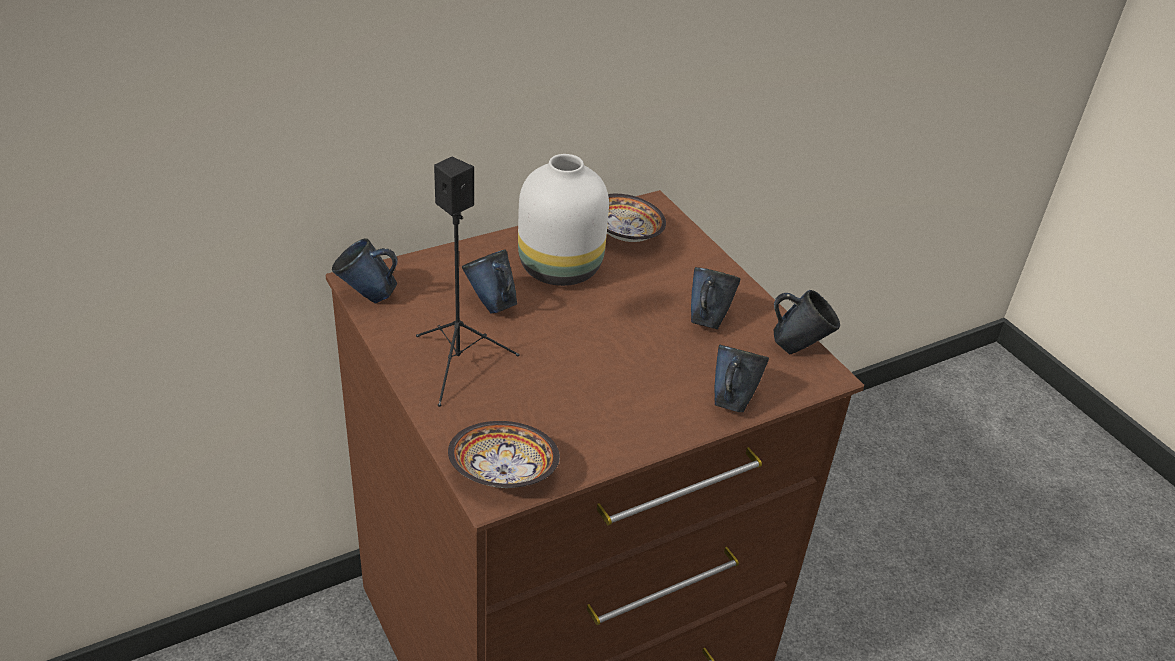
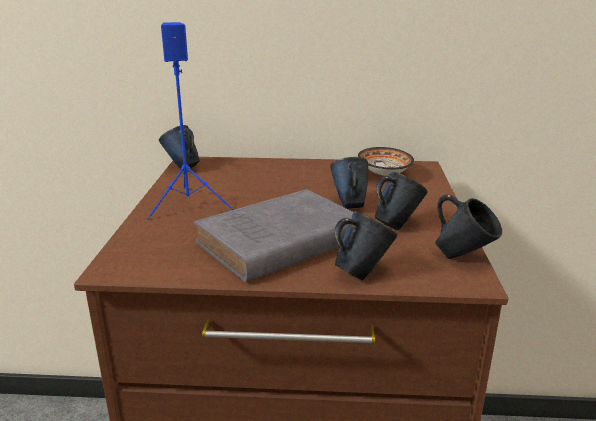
camera: 35 degrees right, 15 degrees down
(459, 364) = (189, 204): black speaker -> blue speaker
(492, 305) = (249, 185): blue mug -> blue mug (349, 205)
(505, 476) = (133, 263): bowl -> none
(561, 267) = (319, 179): white vase -> none
(617, 390) = (276, 242): none -> grey book

